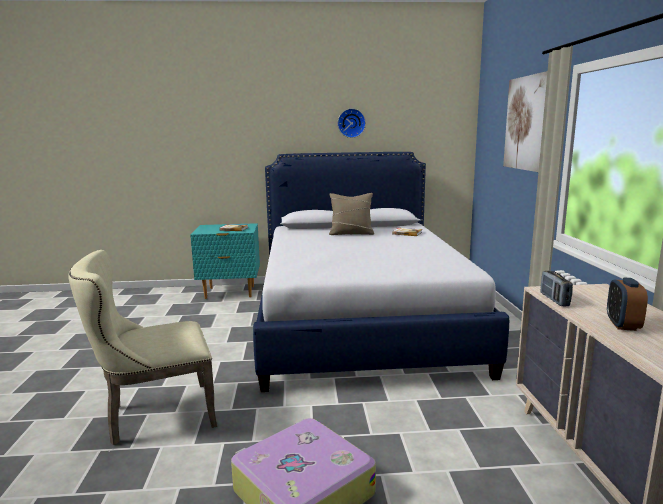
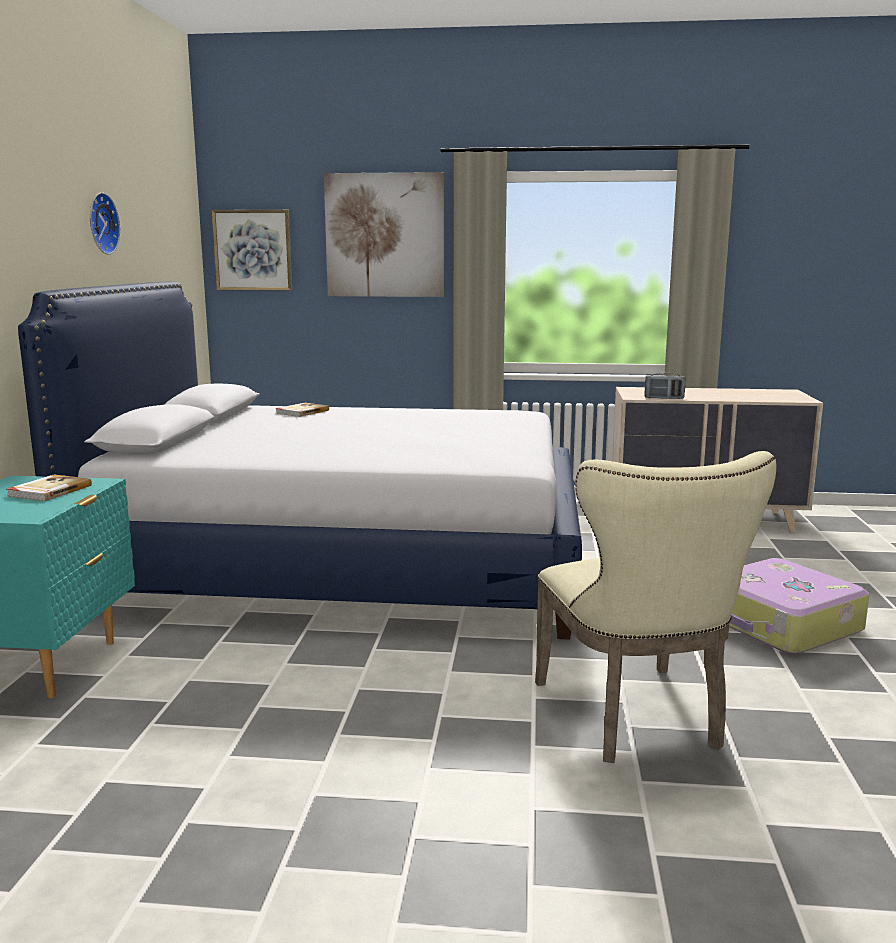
camera: 80 degrees left, 0 degrees up
(351, 233) = (262, 430): beige pillow -> none
(487, 133) = (253, 250): none -> picture
(622, 325) = (723, 395): alarm clock -> none

